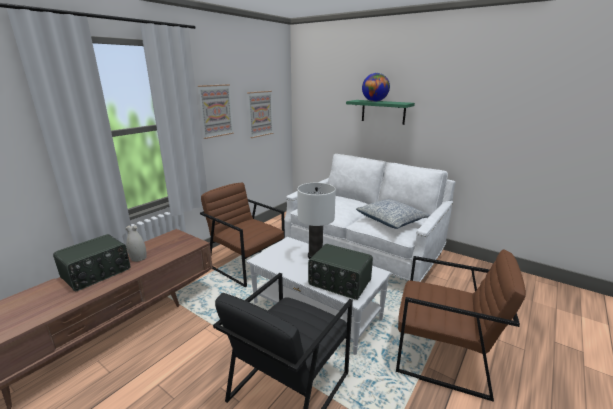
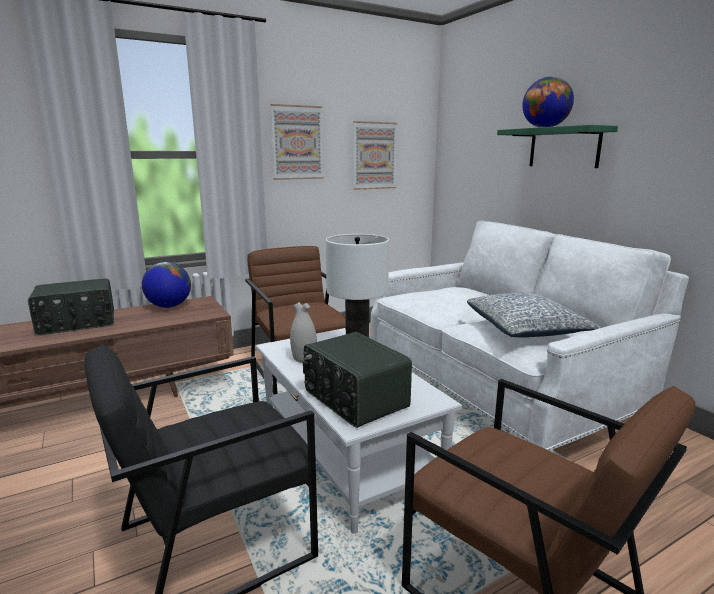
camera: 25 degrees right, 5 degrees down
(138, 258) = (134, 317): white vase -> white vase (304, 358)
(154, 244) = (169, 306): none -> globe

